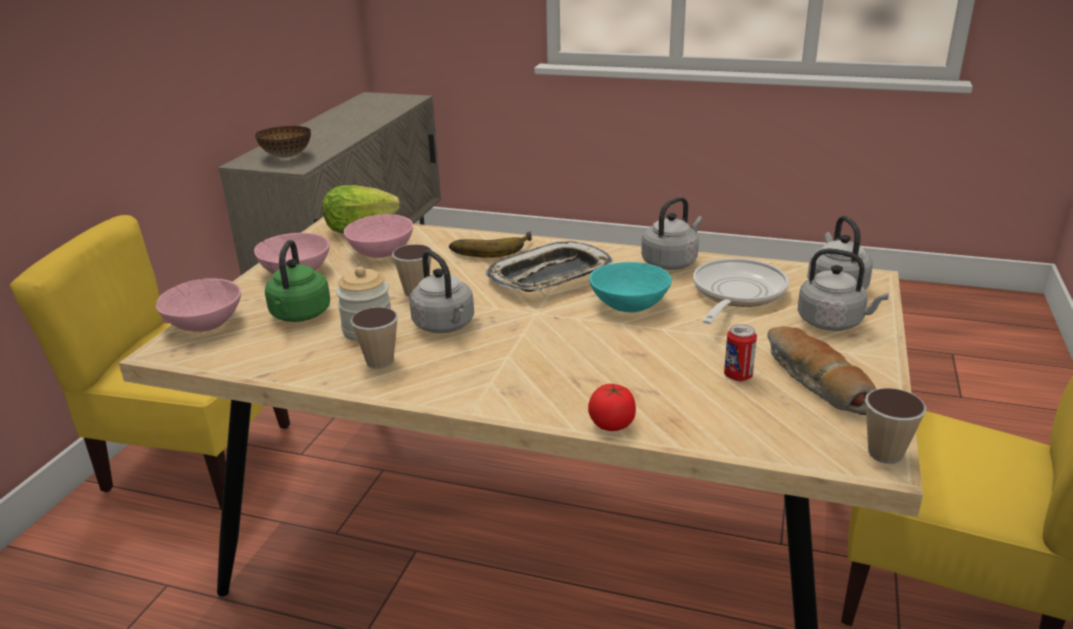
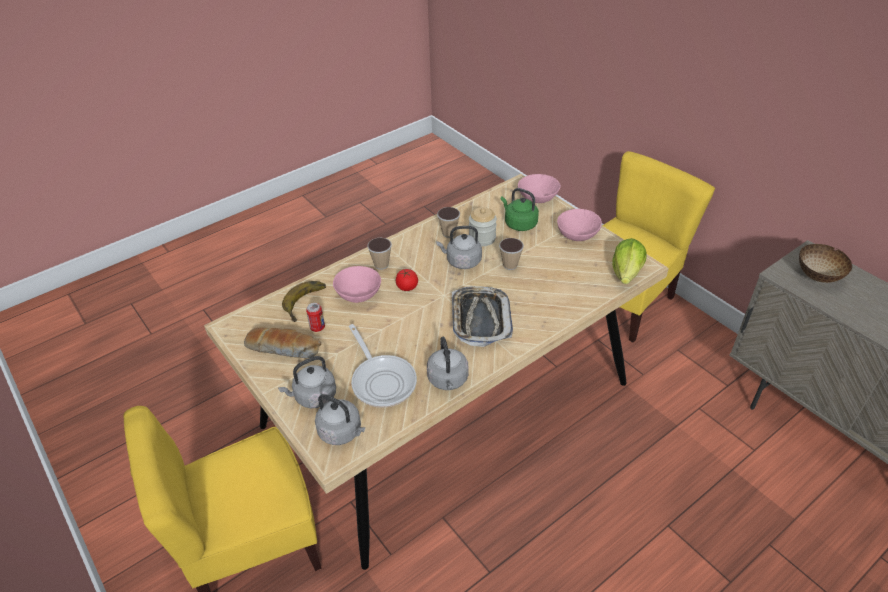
camera: 125 degrees right, 15 degrees up
(382, 251) = (579, 271): pink bowl -> pink bowl (358, 294)
(490, 248) = (545, 314): banana -> banana (308, 303)
(612, 424) = (333, 273): tomato -> tomato (407, 287)
(630, 305) = (416, 331): turquoise bowl -> none
(885, 453) = (228, 332): cup -> cup (381, 265)

